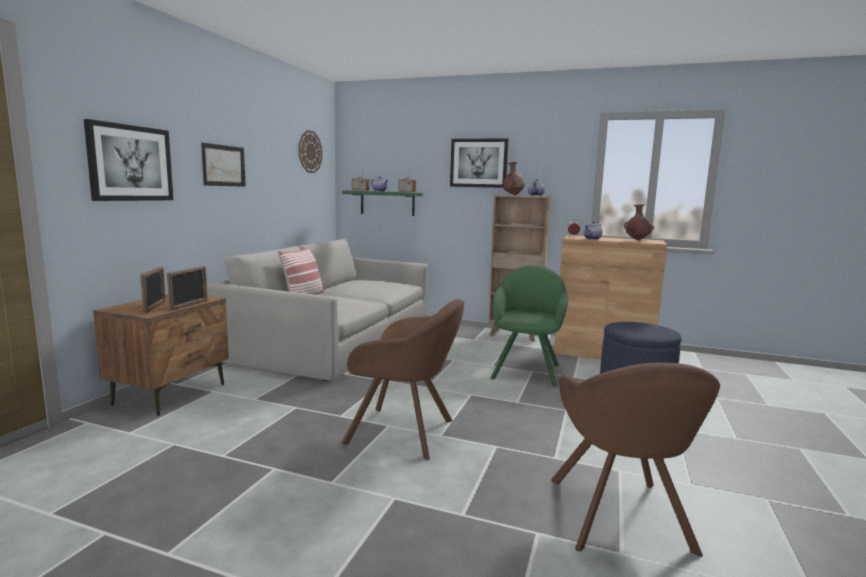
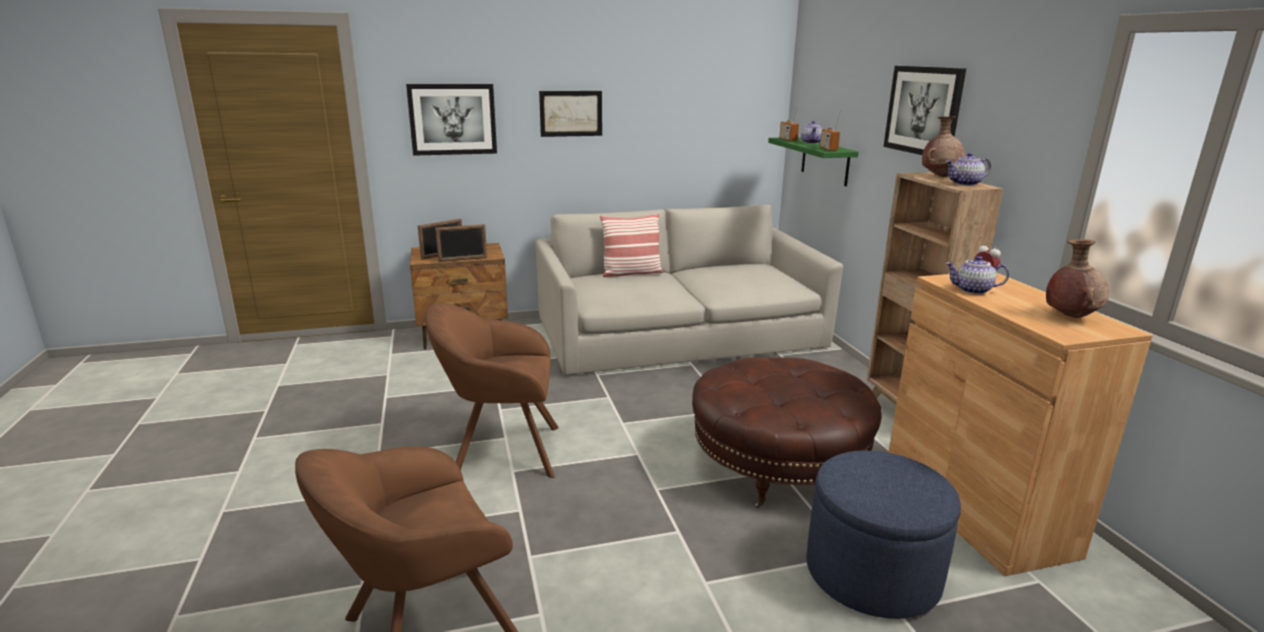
camera: 55 degrees right, 10 degrees up
(310, 152) = (730, 84): wall clock -> none
(406, 432) = (500, 451): brown armchair -> brown armchair turned 105 degrees clockwise
(526, 369) = (778, 465): green armchair -> brown ottoman

